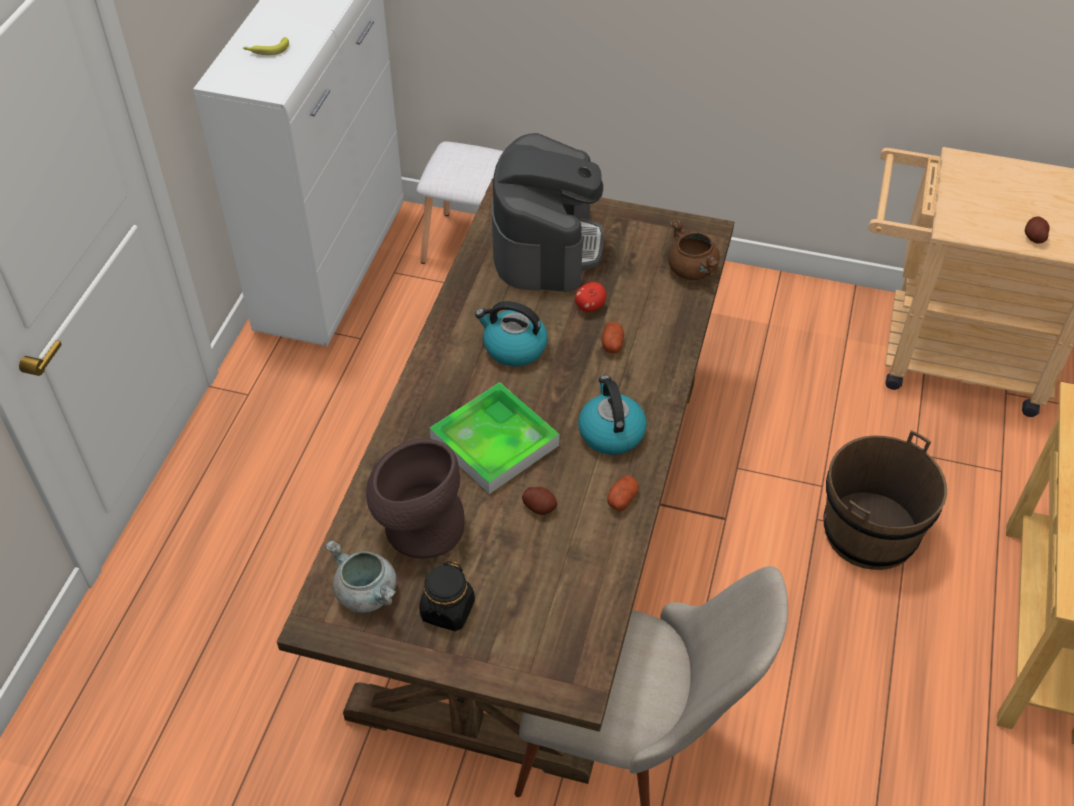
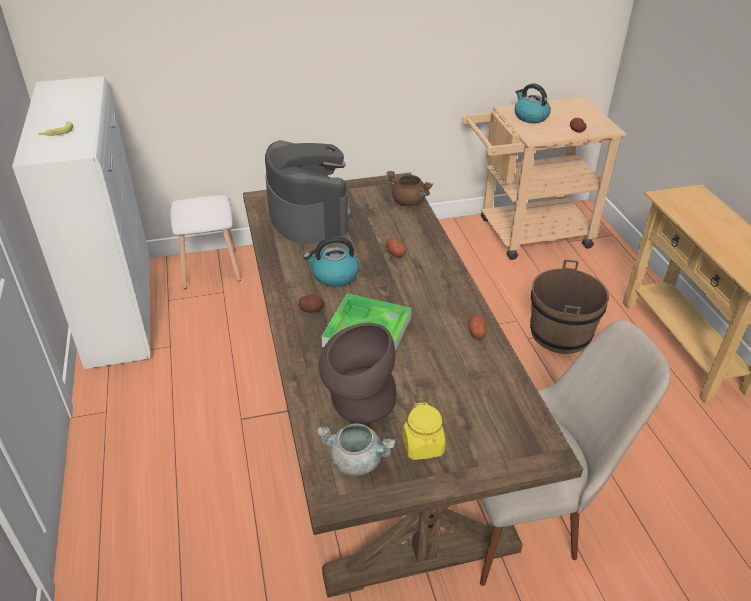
camera: 30 degrees left, 10 degrees down
(447, 610) = (423, 446): black jar -> yellow jar
(539, 507) = (429, 357): potato -> potato (311, 309)
(589, 307) = (364, 238): apple -> none
(610, 432) = (436, 299): kettle -> kettle (530, 117)

